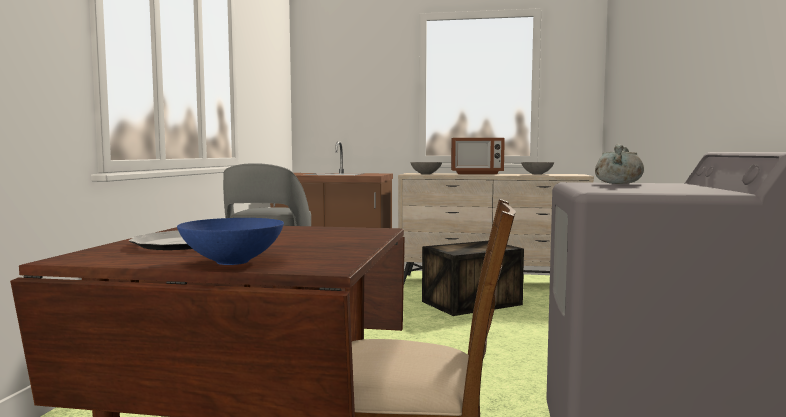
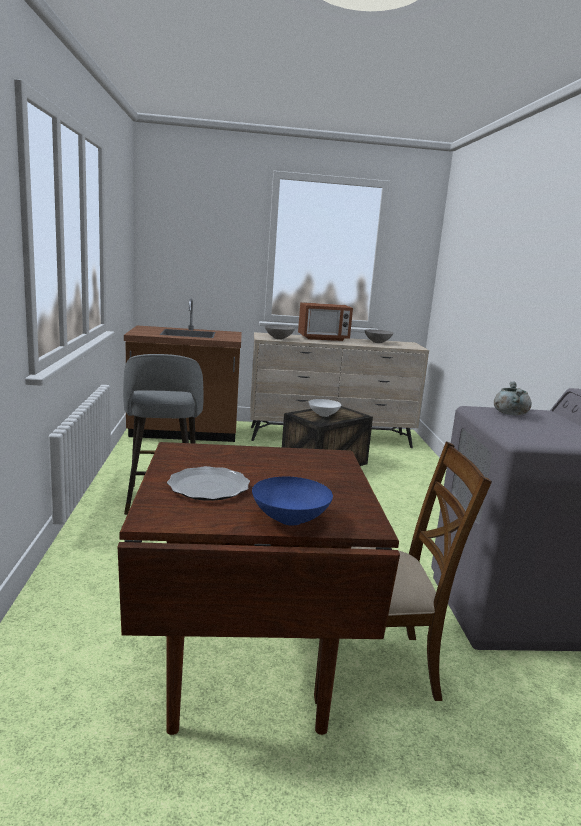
camera: 15 degrees left, 10 degrees up
(465, 247) = (323, 415): none -> white bowl

